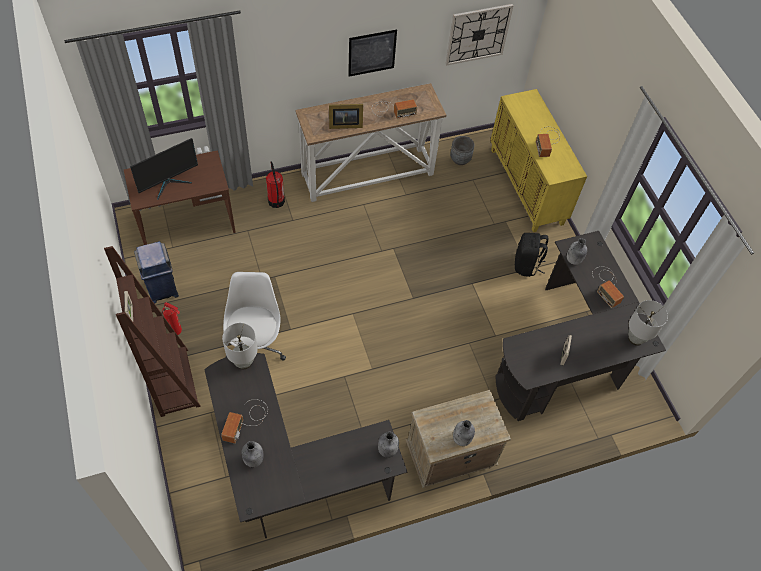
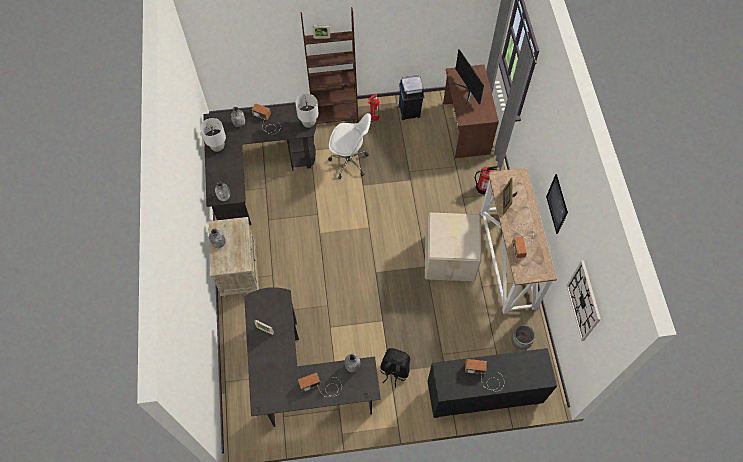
camera: 105 degrees right, 5 degrees up
(376, 226) = (450, 257): none -> cardboard box
(527, 187) = (482, 396): yellow cabinet -> black cabinet
(635, 338) = (266, 393): white table lamp -> white table lamp (218, 148)

